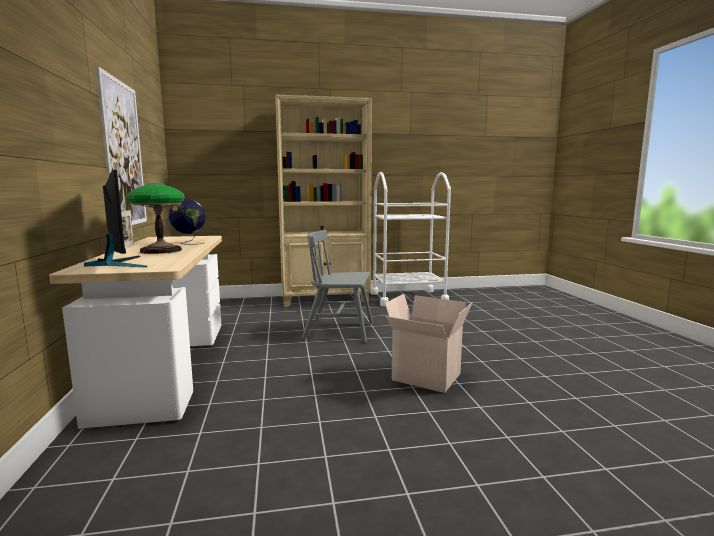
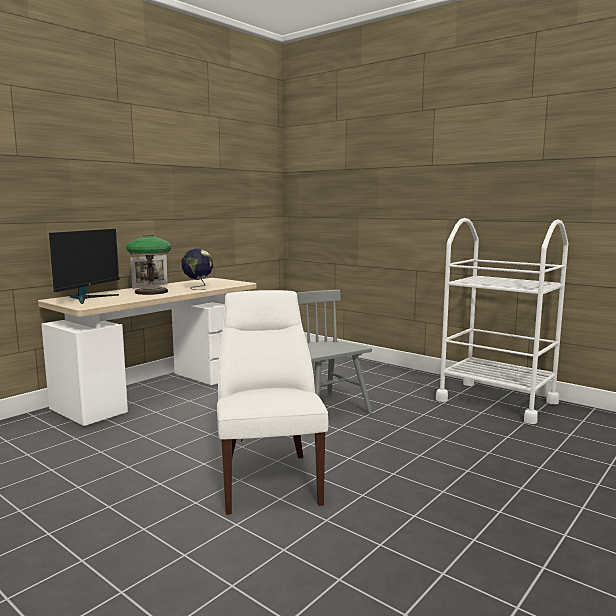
camera: 50 degrees right, 0 degrees up
(123, 154) = (181, 206): picture -> none
(325, 300) = (397, 375): beige bookcase -> none
(424, 377) = (269, 479): cardboard box -> white chair

